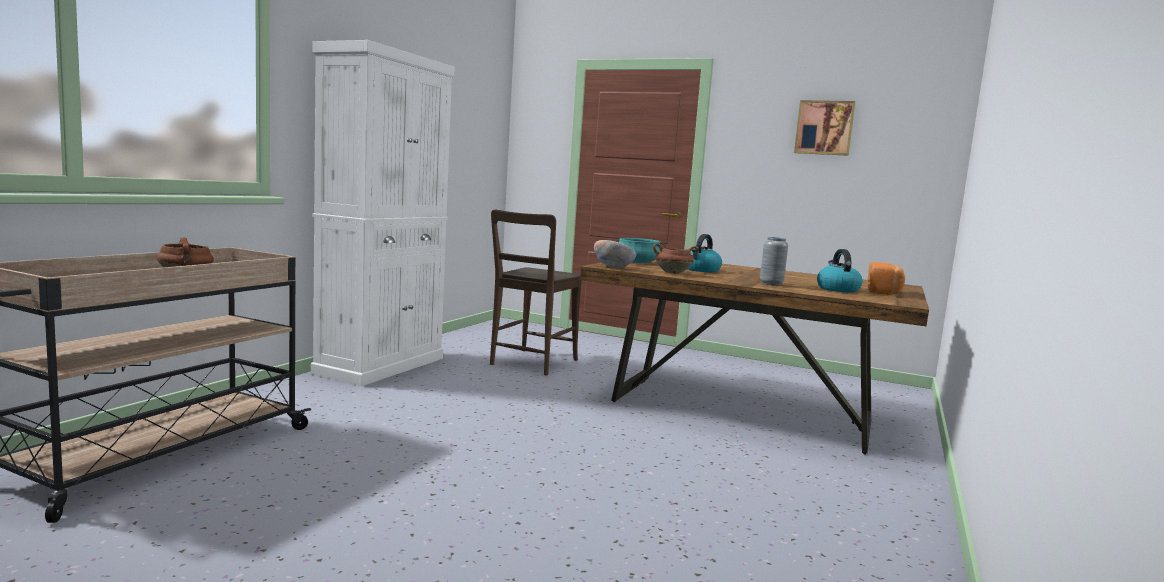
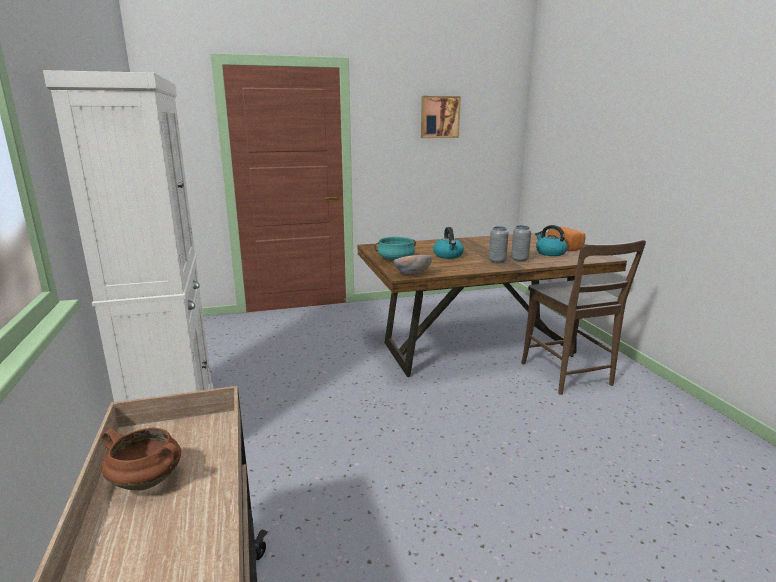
camera: 40 degrees left, 10 degrees up
(531, 363) = (290, 364): brown chair -> brown chair (568, 376)
(673, 273) = (453, 267): brown cooking pot -> none
(739, 280) = (497, 261): none -> grey vase

